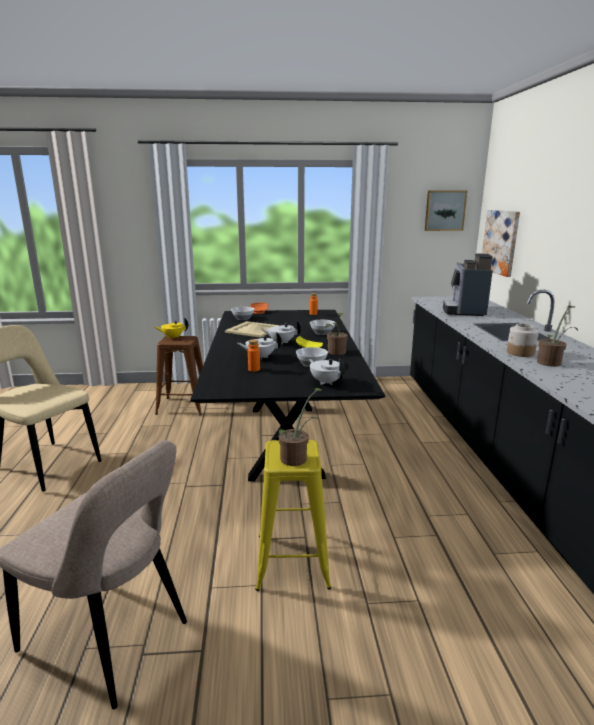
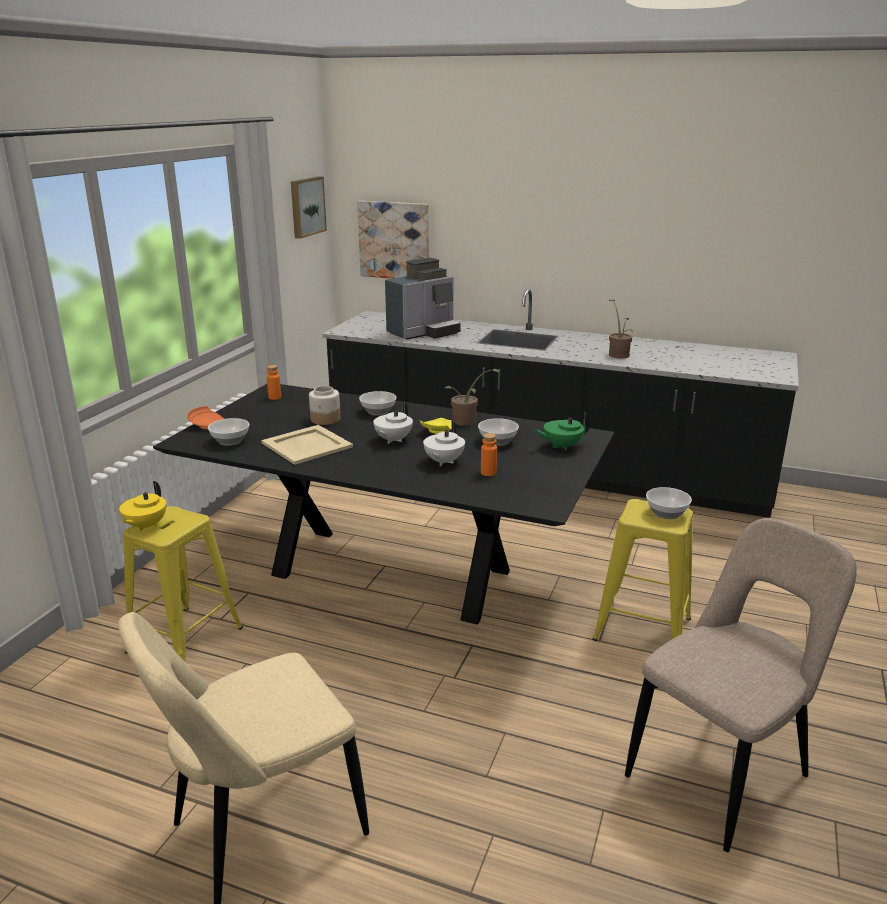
camera: 65 degrees left, 5 degrees up
(183, 406) = (185, 640): brown stool -> yellow stool
(297, 458) = (666, 514): potted plant -> bowl
(326, 382) = (561, 446): white teapot -> green teapot
(465, 311) = (424, 332): coffee machine -> coffee machine turned 75 degrees counterclockwise
(520, 353) = (586, 355): jar -> jar (325, 419)

